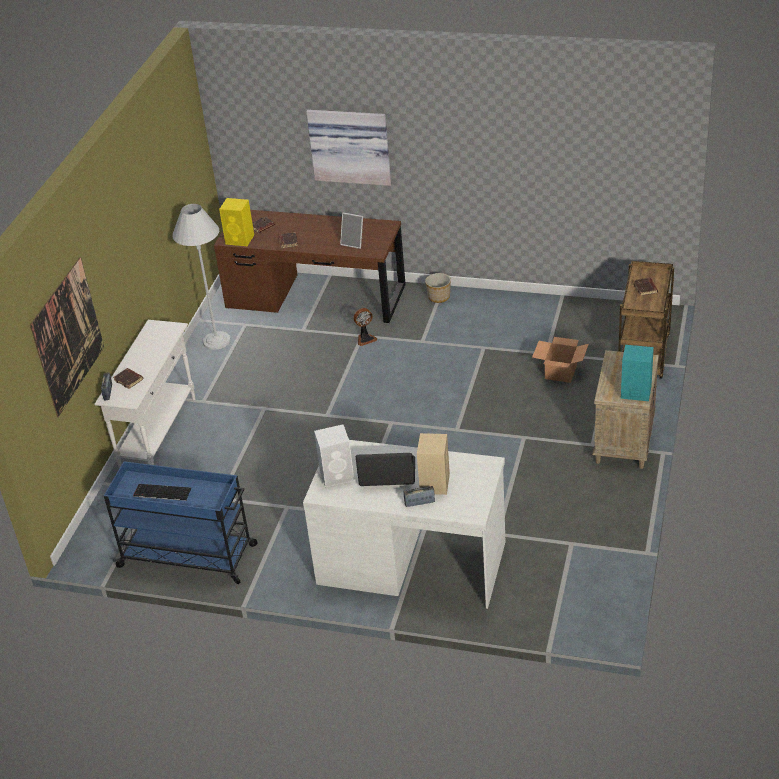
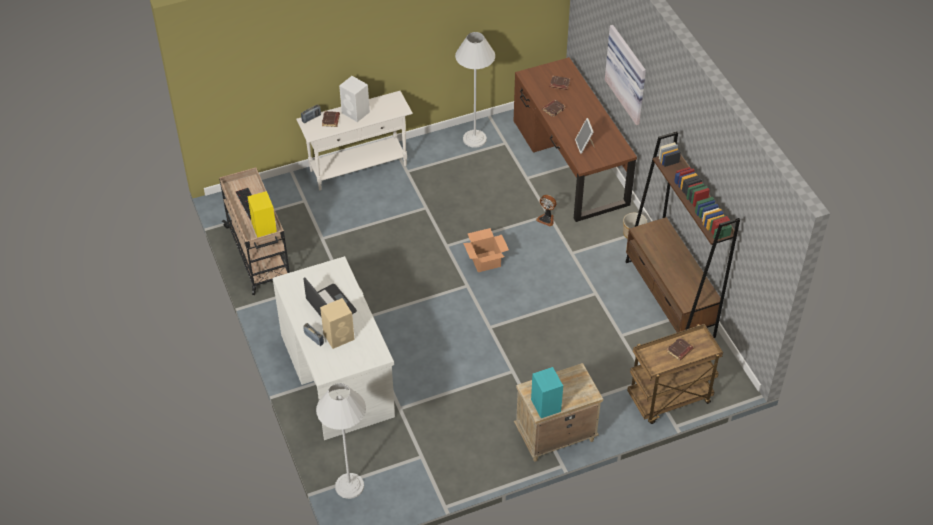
camera: 50 degrees right, 10 degrees up
(68, 336) = (285, 65): picture -> none
(189, 556) = (259, 255): blue cart -> beige cart
(240, 239) = (533, 82): yellow speaker -> yellow speaker (264, 229)
(337, 475) = (310, 281): white speaker -> white speaker (356, 113)
(533, 309) = (669, 299): none -> brown bookcase
(561, 372) = (605, 356): cardboard box -> cardboard box (485, 261)
(563, 613) = (349, 486): none -> white floor lamp

